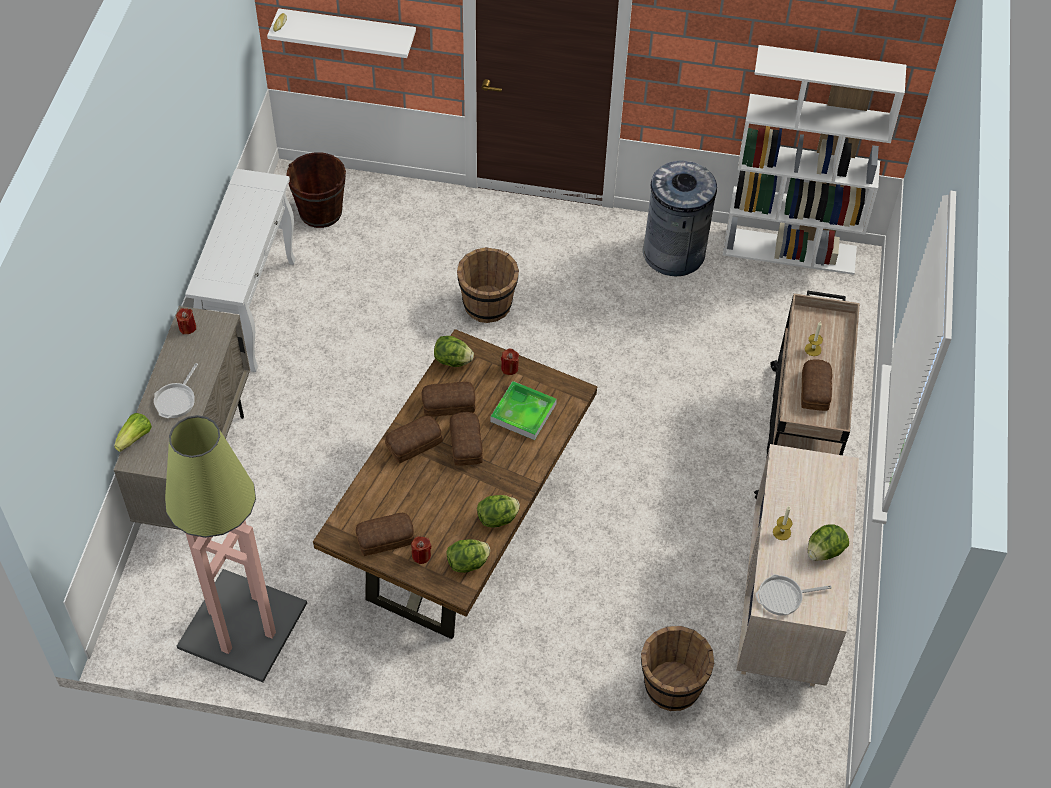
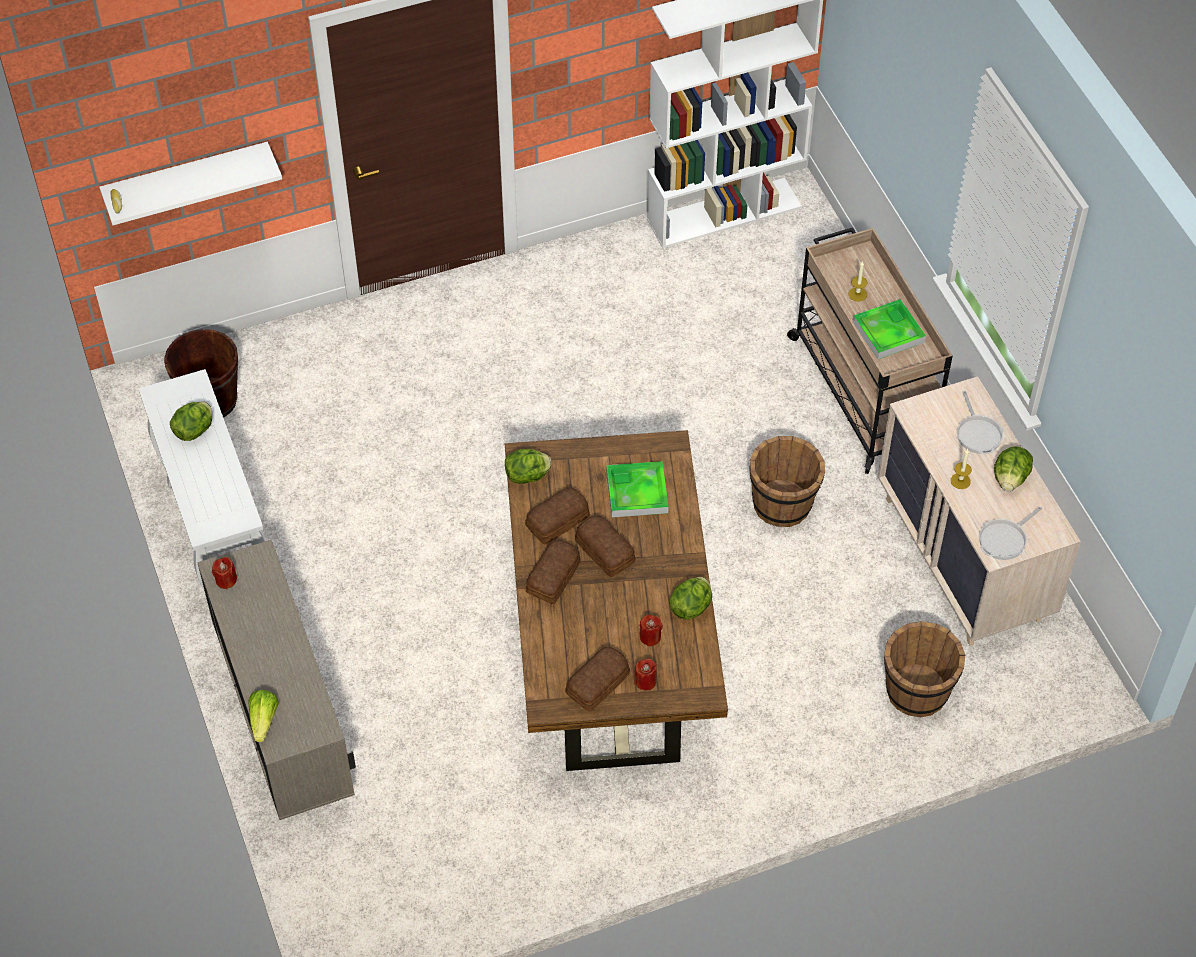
camera: 30 degrees left, 0 degrees up
(177, 400) = (276, 659): frying pan -> frying pan (978, 433)
(242, 624) = (459, 863): floor lamp -> none
(468, 563) = (696, 664): lettuce -> lettuce (195, 430)
(487, 305) = (465, 413): brown bucket -> brown bucket (783, 504)
(509, 368) = (589, 455): red candle -> red candle (650, 637)
(674, 253) = (613, 269): grey trash can -> none
(815, 390) = (888, 332): bread -> tray

